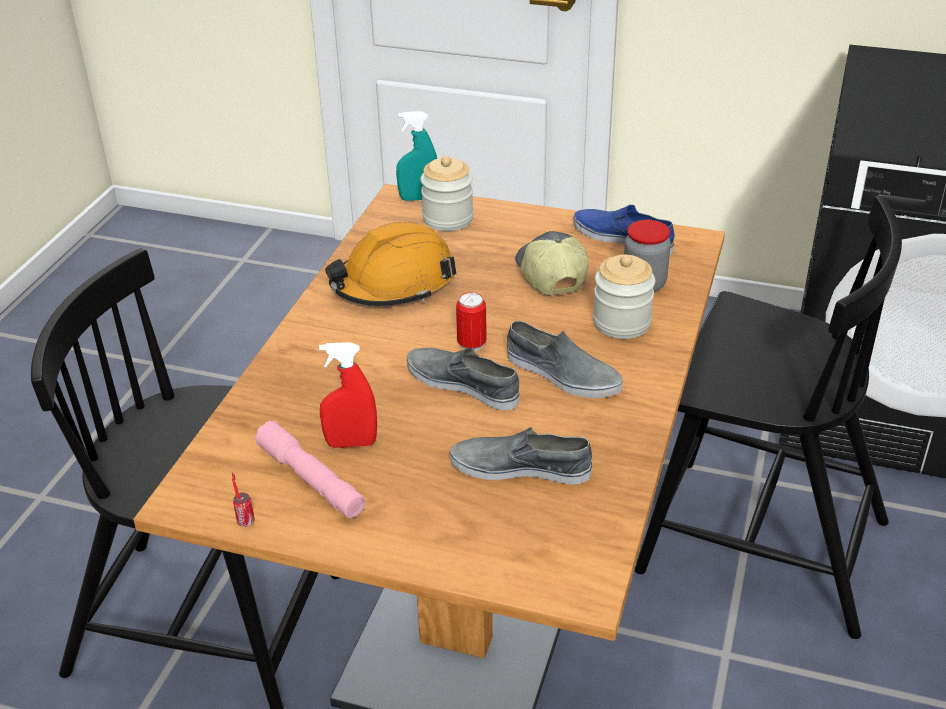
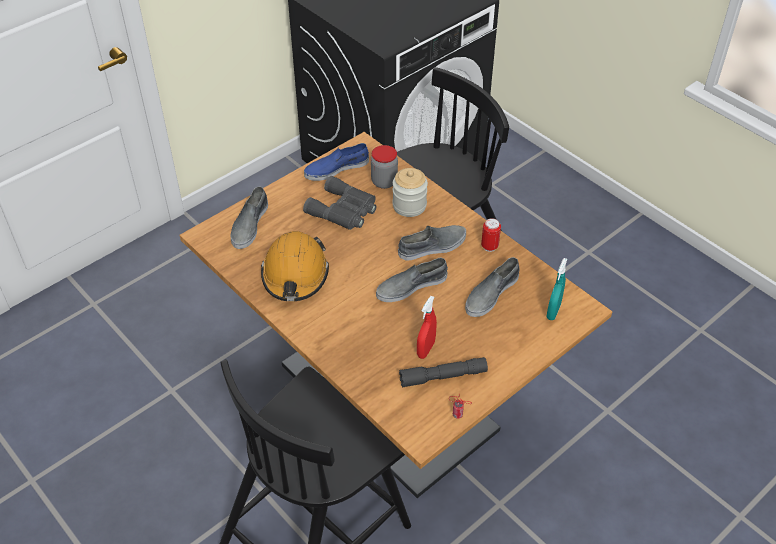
camera: 60 degrees left, 10 degrees up
(311, 479) = (443, 376): pink flashlight -> grey flashlight
(418, 198) = (213, 227): turquoise spray bottle -> turquoise spray bottle (553, 311)
(448, 219) = (249, 225): jar -> grey shoe
(472, 344) = (380, 268): can -> can (489, 246)
(549, 274) = (344, 211): cap -> grey binoculars

